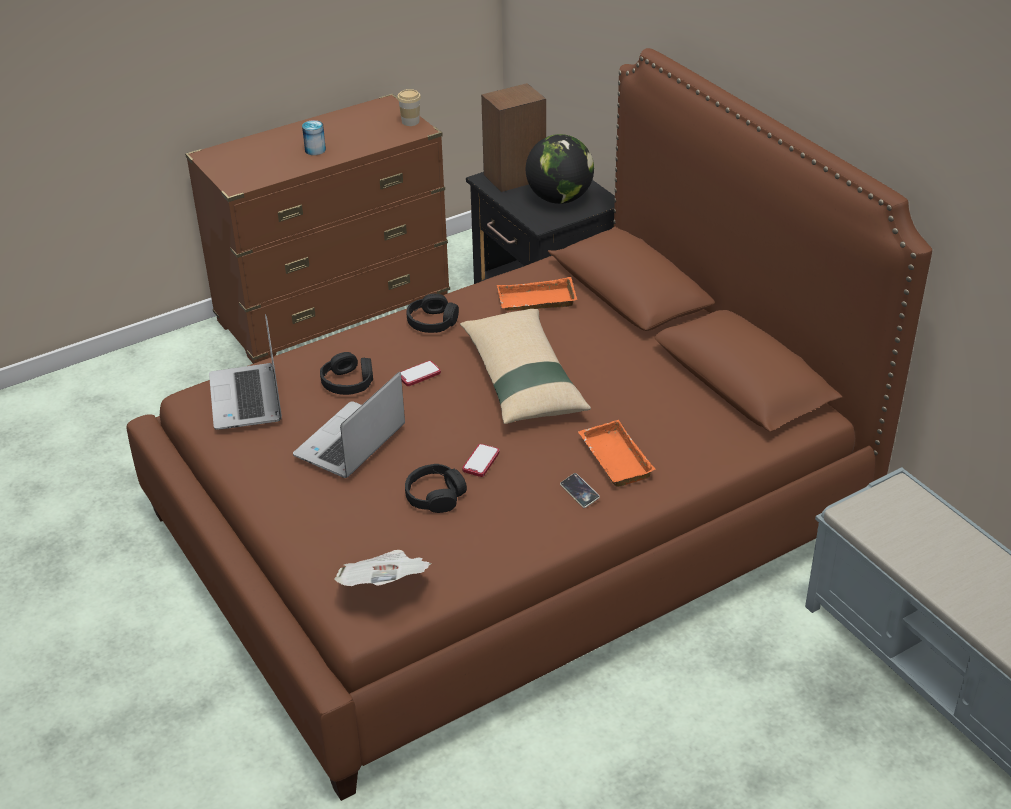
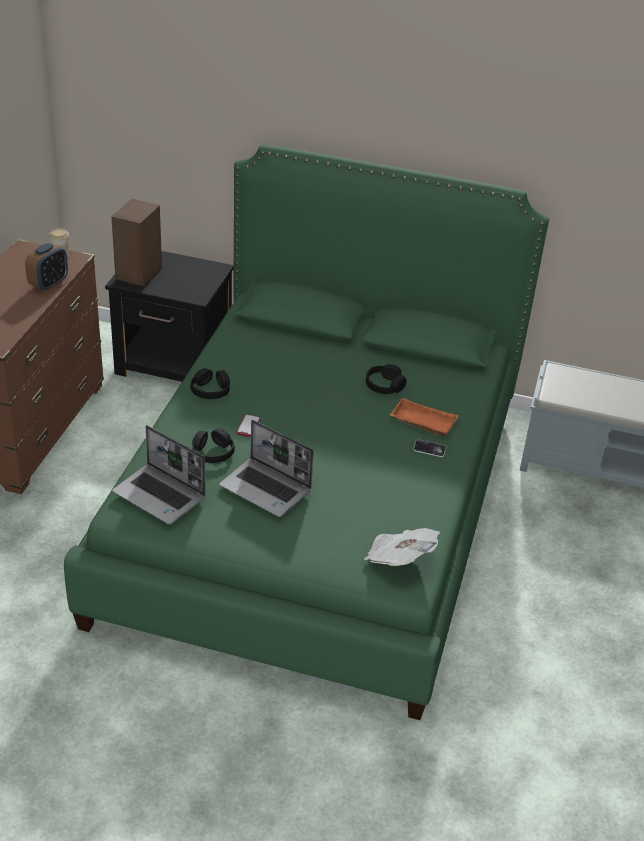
camera: 45 degrees left, 0 degrees up
(315, 150) = (19, 299): can -> none
(350, 443) = (266, 488): laptop -> laptop turned 45 degrees counterclockwise
(360, 145) = (48, 284): none -> alarm clock
(435, 496) = (356, 493): black headphones -> black headphones (384, 385)
(481, 461) = (354, 460): phone -> none
(508, 521) = (315, 508): brown bed -> green bed
(522, 379) = (312, 400): beige pillow -> none
(536, 302) = (257, 350): orange tray -> none
(559, 198) = (187, 277): globe -> none

